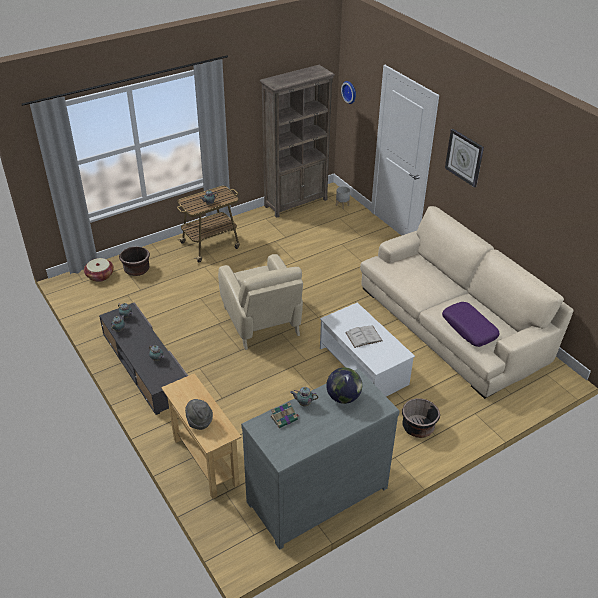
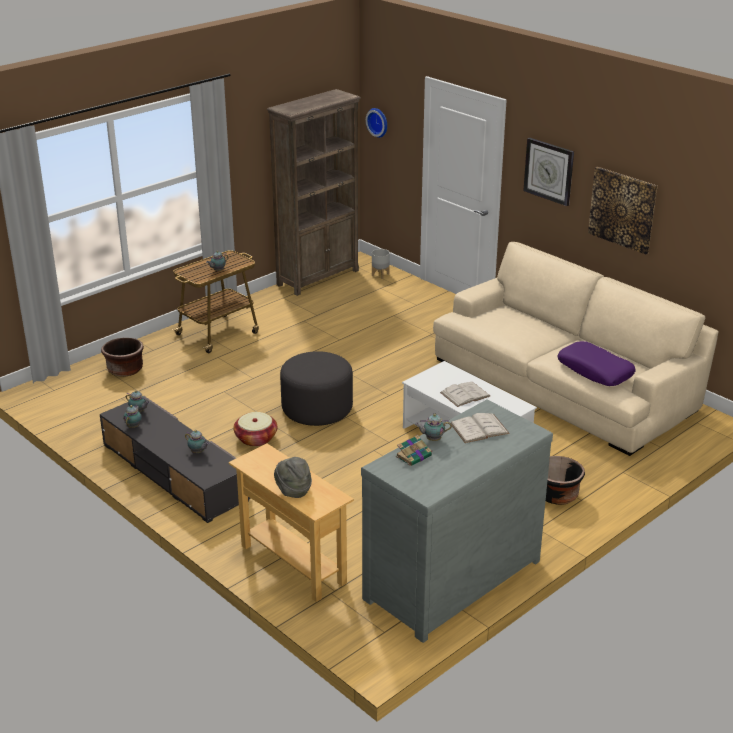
camera: 10 degrees left, 10 degrees down
(100, 276) = (75, 381): basket -> basket (256, 438)
(262, 323) = (317, 409): beige armchair -> grey ottoman
(343, 397) = (479, 428): globe -> white book
(514, 200) = (622, 209): none -> picture

